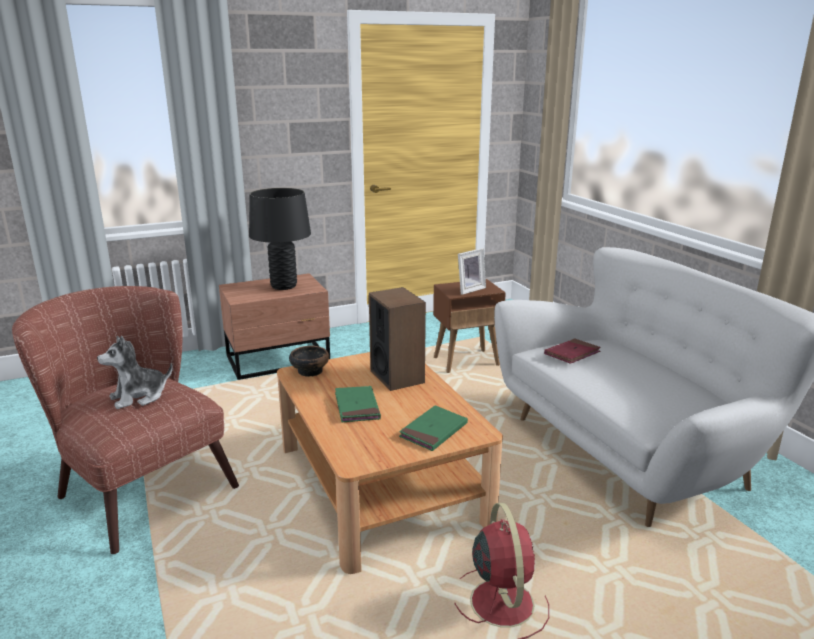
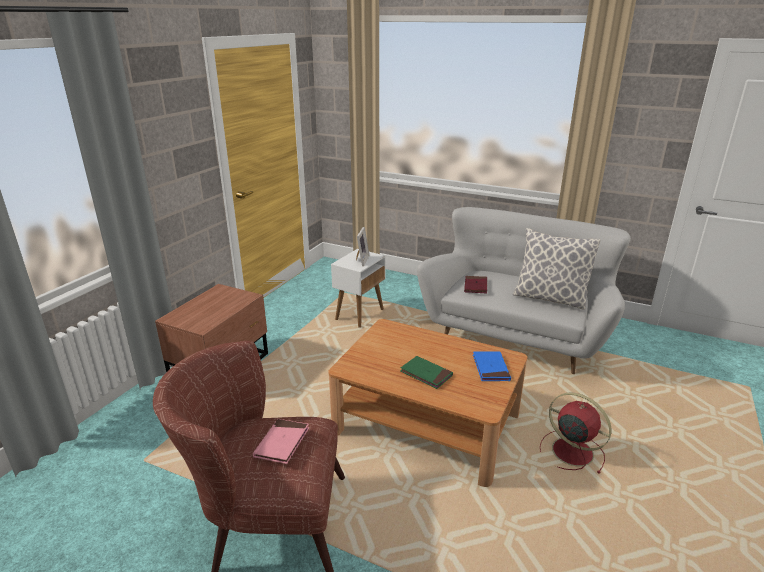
camera: 40 degrees left, 5 degrees up
(139, 397) = (282, 443): plush toy -> pink book
(283, 286) = (219, 302): black table lamp -> none
(309, 371) = (353, 363): bowl -> none
(397, 376) = (413, 342): speaker -> none
(433, 431) = (491, 368): green book -> blue book
(467, 361) = (360, 314): brown side table -> white side table
(656, 398) = (549, 298): none -> pillow

